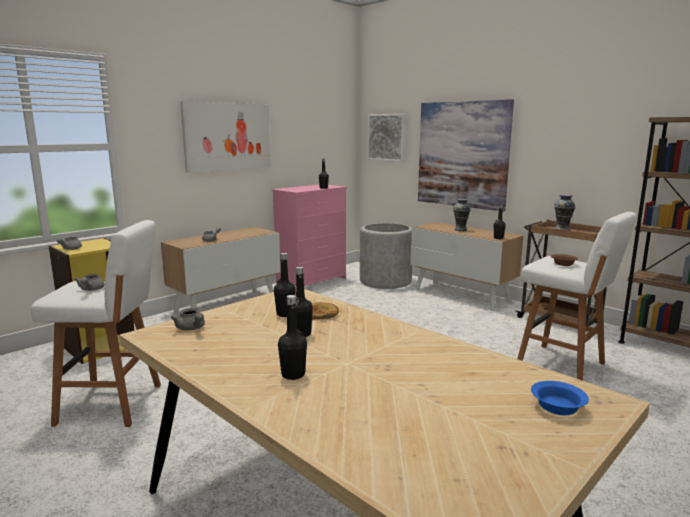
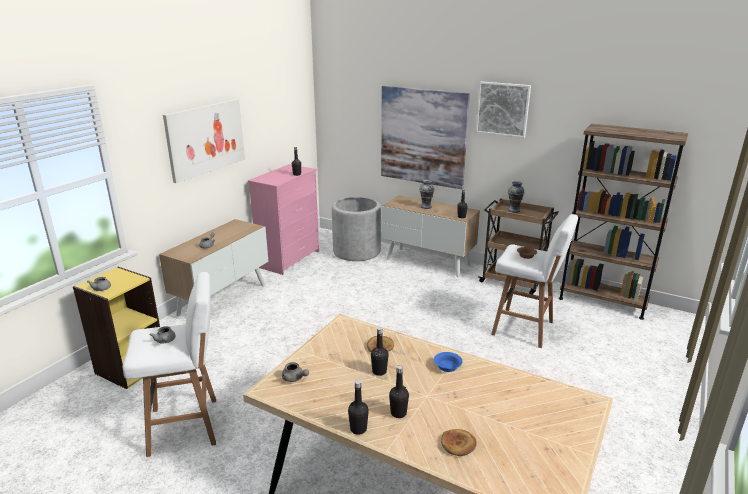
camera: 15 degrees left, 10 degrees up
(285, 314) = (354, 350): black bottle -> black bottle (358, 429)
(354, 419) = (458, 444): none -> bread
(386, 137) = (346, 114): picture -> picture (502, 109)
(556, 407) = (565, 412): blue bowl -> blue bowl (447, 367)

